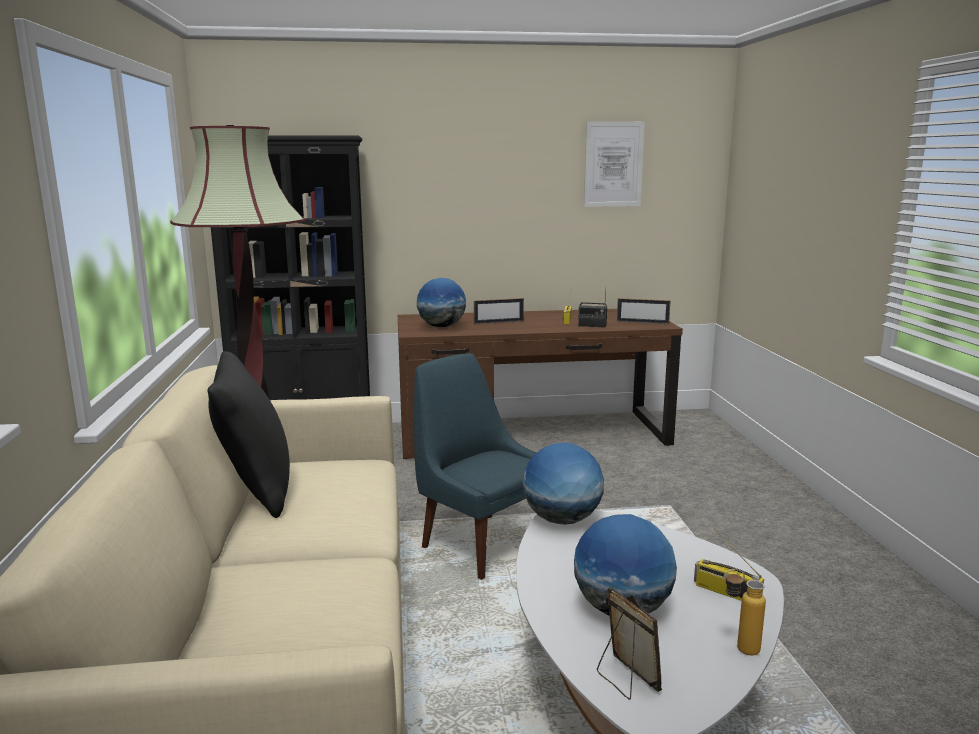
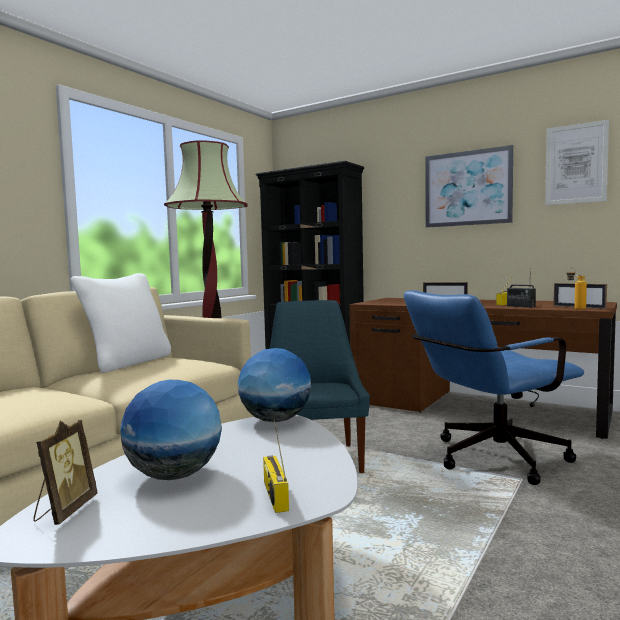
camera: 40 degrees right, 10 degrees down
(256, 491) = (128, 363): black pillow -> white pillow
(442, 327) = (395, 302): globe -> none
(500, 180) = (467, 188): none -> picture
(622, 493) = (489, 459): none -> blue office chair
(739, 649) = (180, 531): bottle -> bottle (575, 309)

